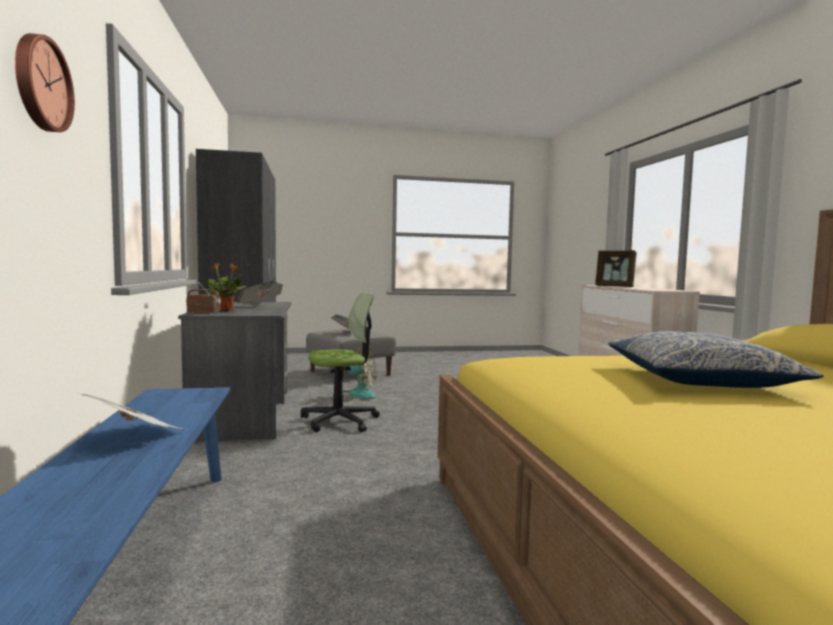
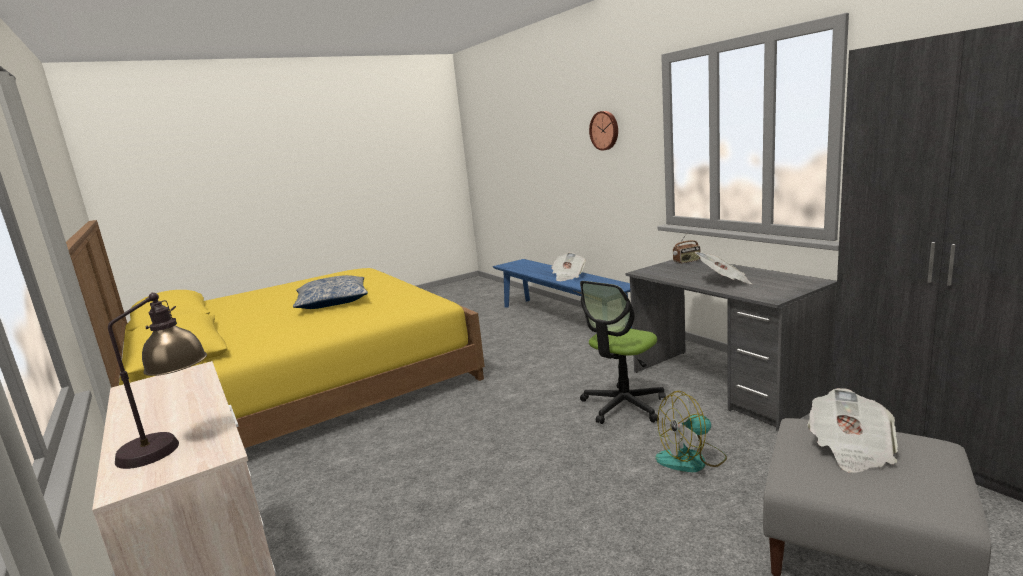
camera: 160 degrees right, 10 degrees up
(226, 310) = (697, 268): potted plant -> none
(614, 286) = (172, 444): picture frame -> table lamp

